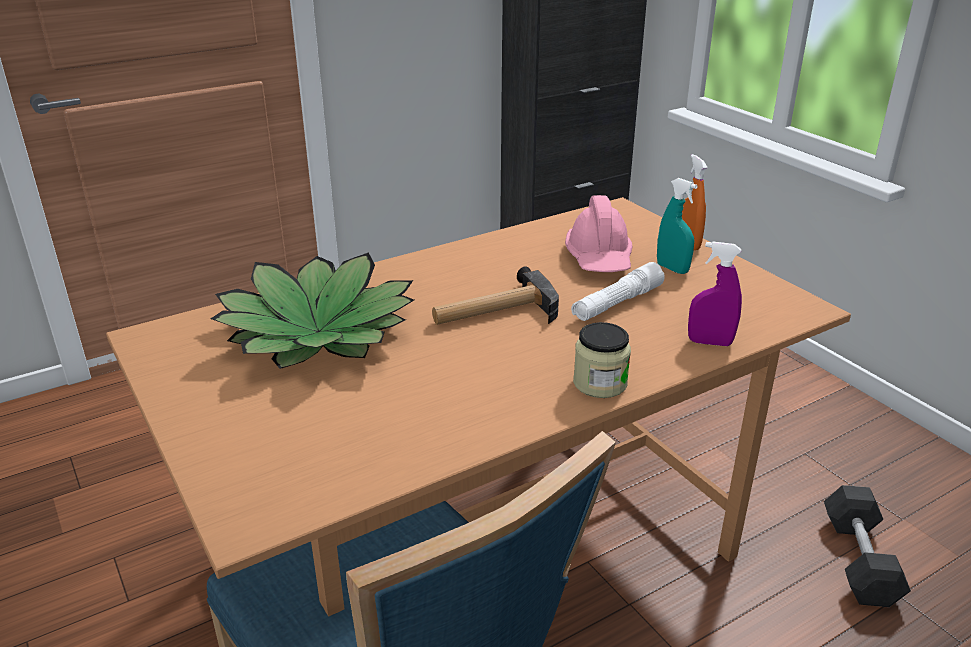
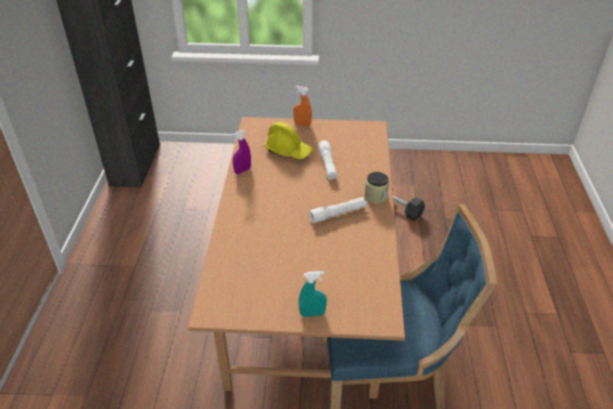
camera: 55 degrees left, 10 degrees up
(318, 331) = (264, 253): potted plant -> none
(494, 312) = (301, 198): hammer -> none
(496, 361) = (338, 214): none -> white flashlight
(599, 258) = (288, 151): pink hard hat -> yellow hard hat
(672, 269) = (316, 138): turquoise spray bottle -> turquoise spray bottle (312, 314)
(710, 342) = (374, 159): purple spray bottle -> purple spray bottle (242, 170)

